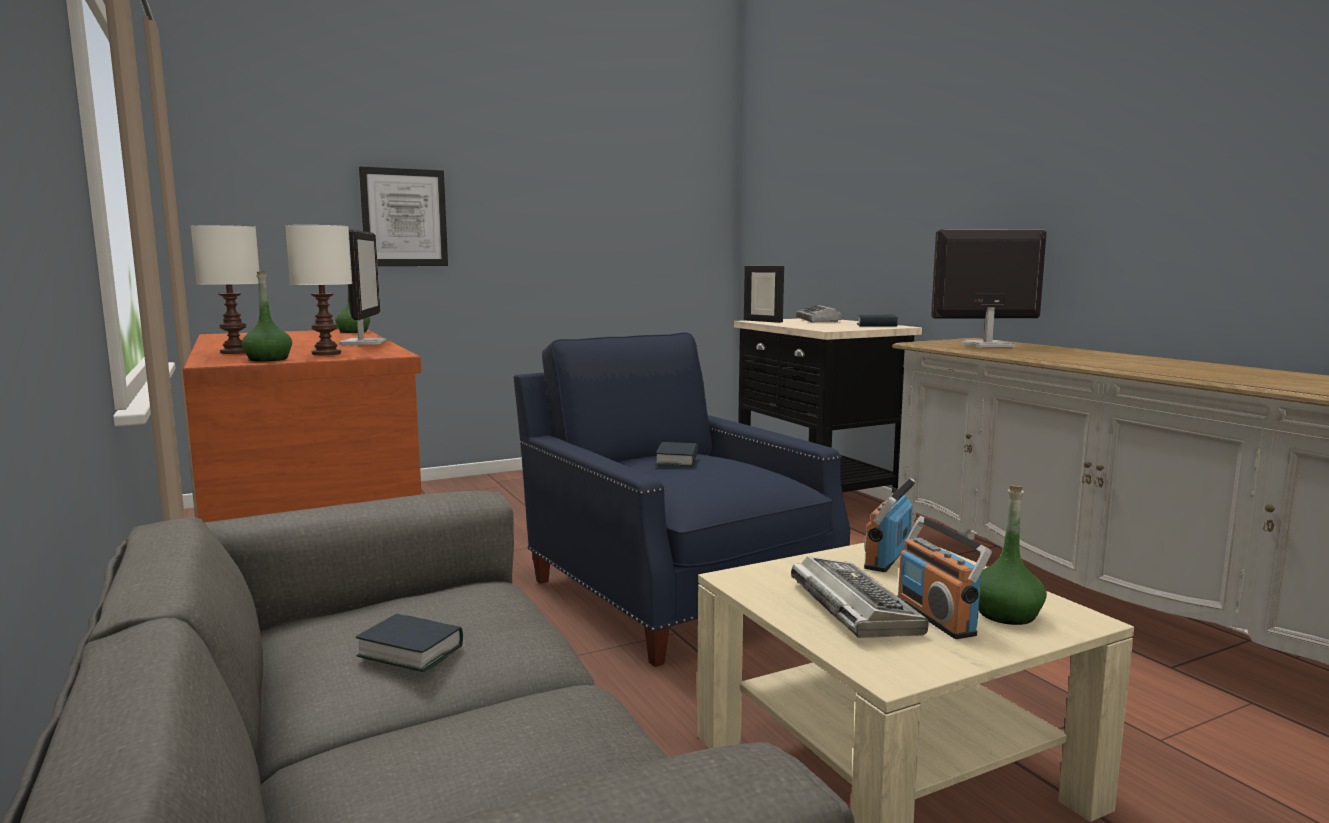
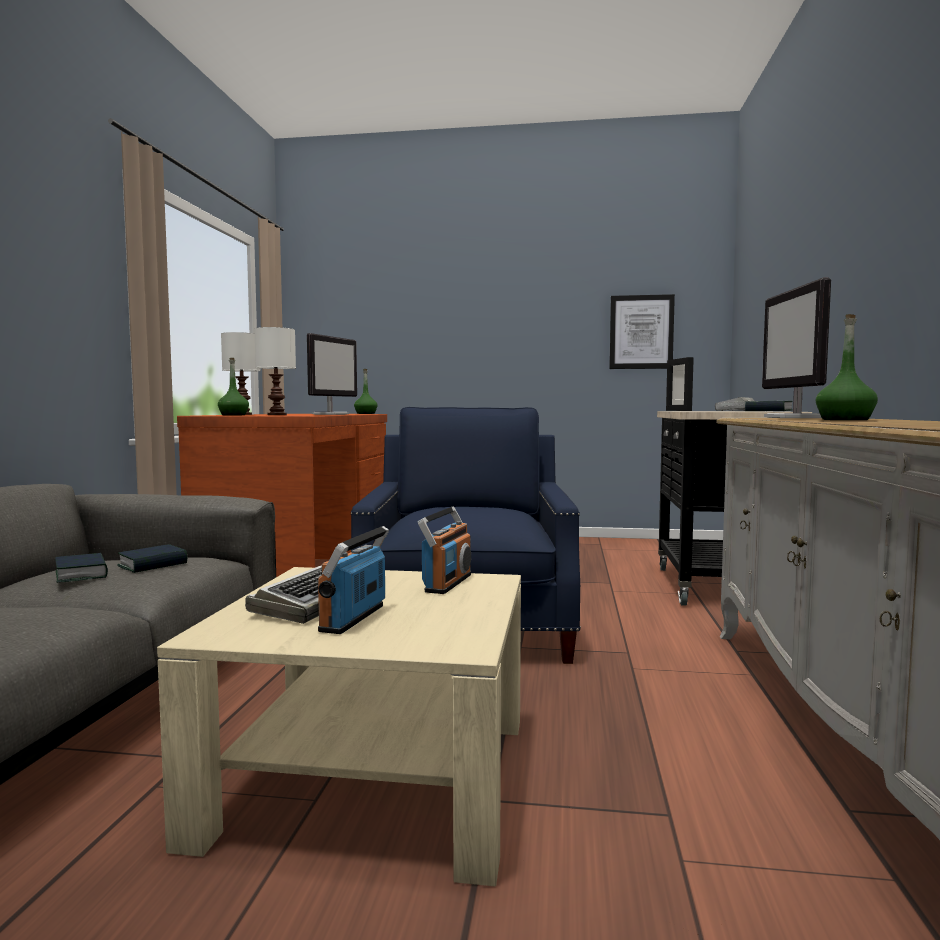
camera: 35 degrees right, 5 degrees down
(404, 217) = (431, 337): picture -> picture (641, 332)
(677, 460) = (462, 507): book -> book (153, 565)
(887, 558) = (447, 583): radio -> radio turned 135 degrees clockwise
(986, 346) = (795, 418): monitor -> monitor turned 120 degrees counterclockwise
(1006, 614) = (412, 630): green bottle -> green bottle (845, 420)

